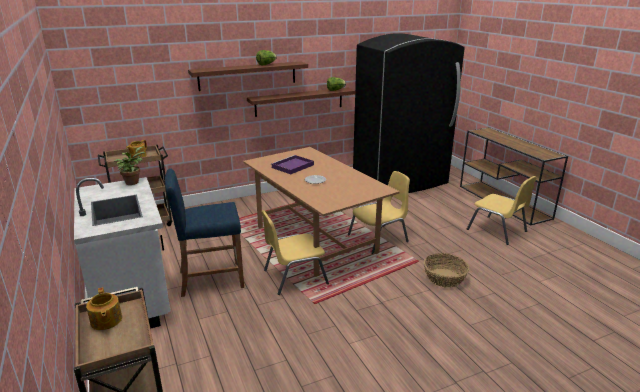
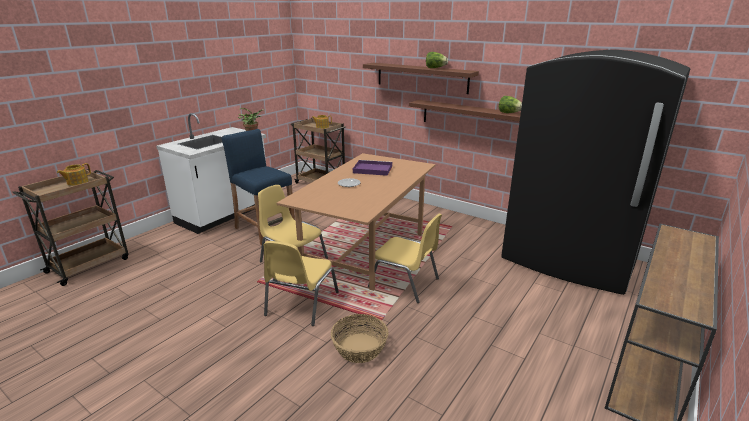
camera: 60 degrees right, 0 degrees up
(497, 231) = (536, 372): yellow chair -> yellow chair (301, 304)

